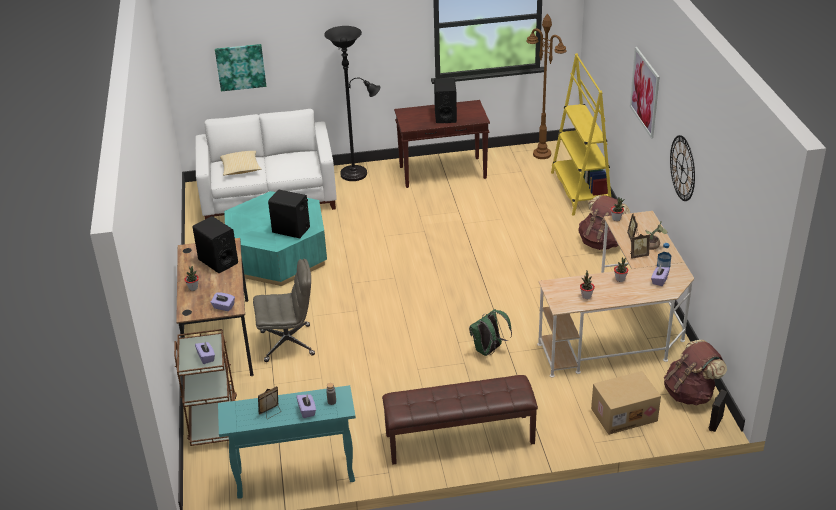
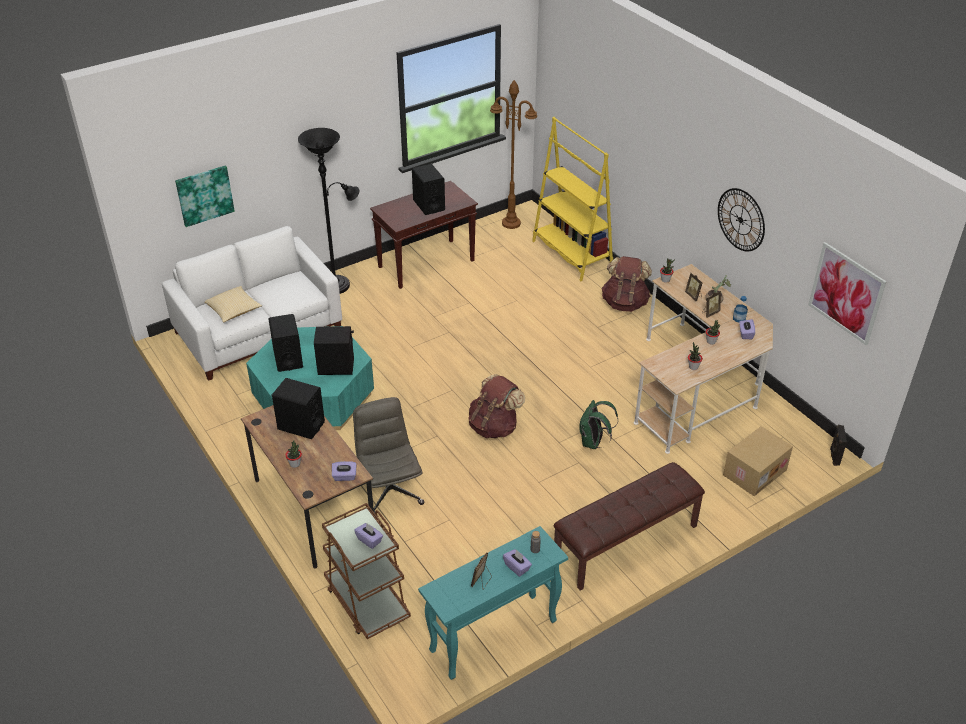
camera: 25 degrees left, 5 degrees up
(258, 215) = (288, 359): none -> black speaker
(288, 343) = (389, 491): grey office chair -> grey office chair turned 75 degrees counterclockwise
(645, 92) = (665, 148): picture -> picture (846, 293)
(690, 394) = (796, 434): brown backpack -> brown backpack (494, 427)

